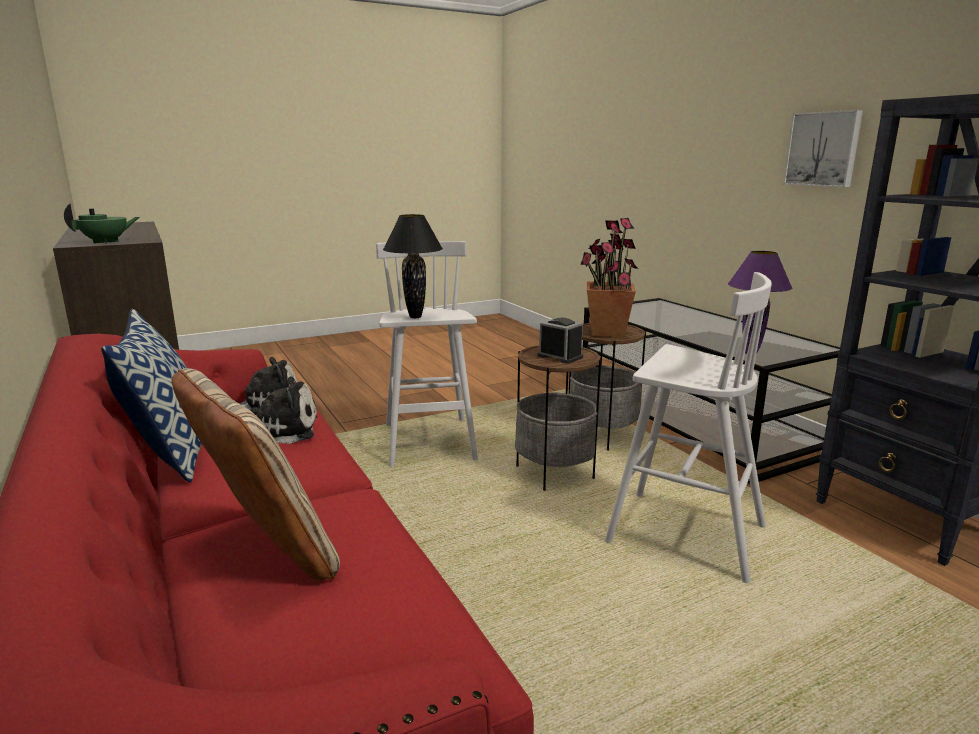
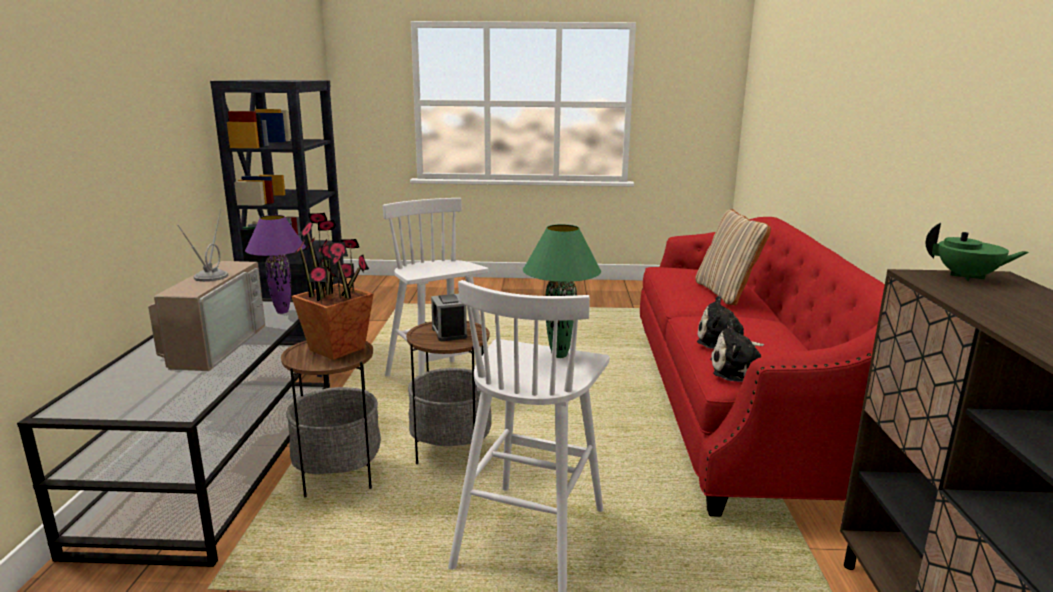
camera: 150 degrees left, 0 degrees up
(106, 242) = (967, 277): green teapot -> green teapot turned 150 degrees counterclockwise
(171, 453) = (803, 345): pillow -> none
(415, 317) = (559, 355): black table lamp -> green table lamp
(702, 328) = (212, 345): none -> television
(823, 149) = (142, 122): picture -> none

